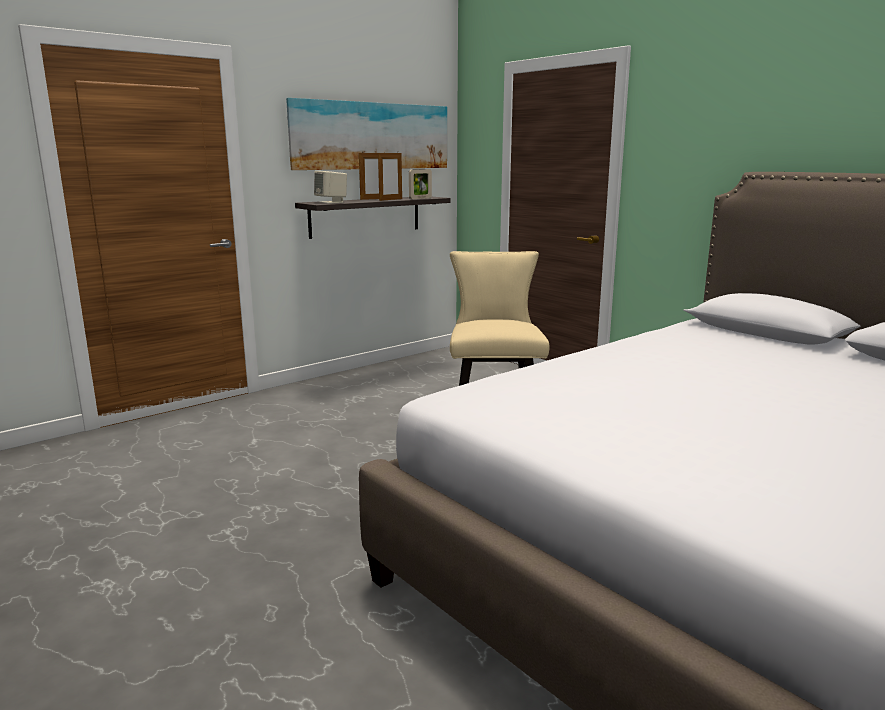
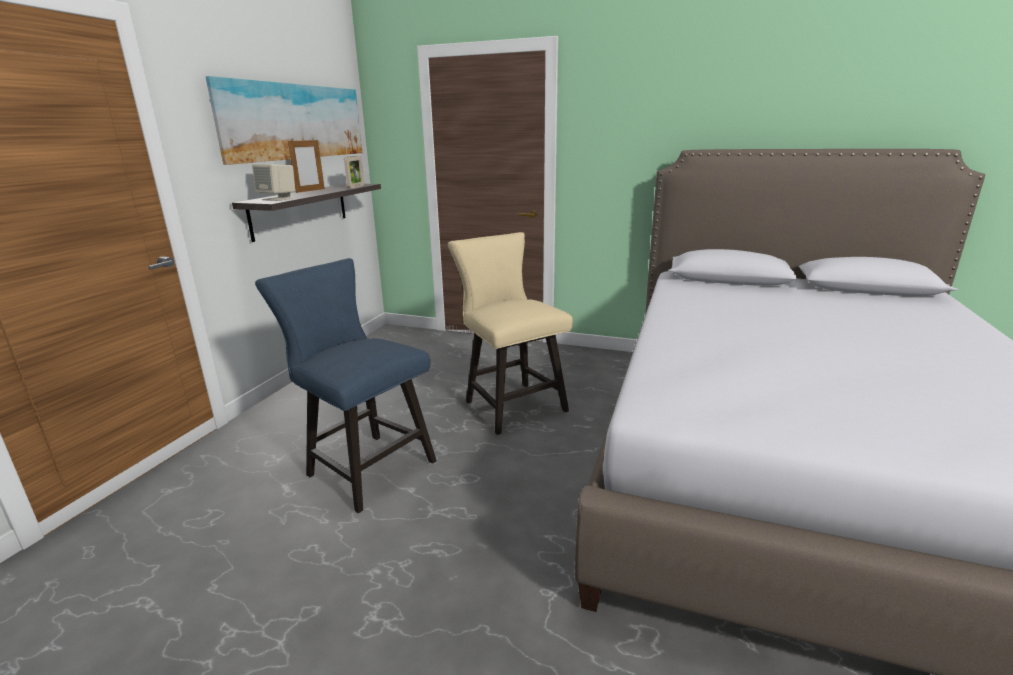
camera: 30 degrees left, 5 degrees up
(320, 443) = (364, 466): none -> blue chair
(390, 199) = (330, 190): picture frame -> none

